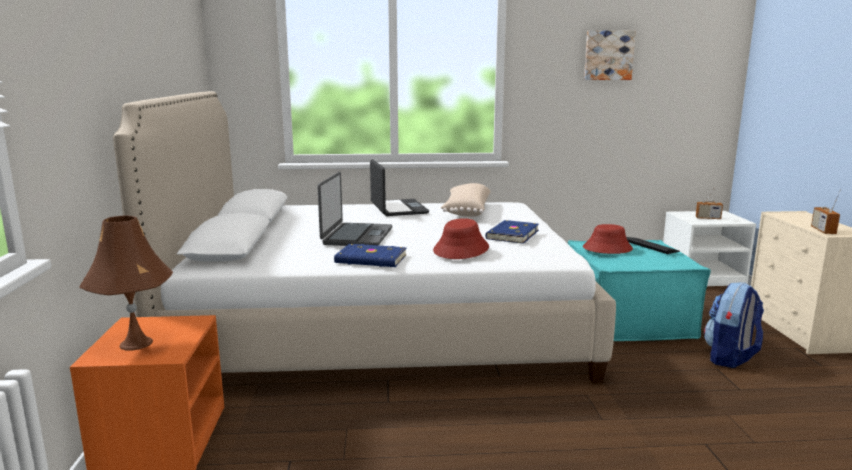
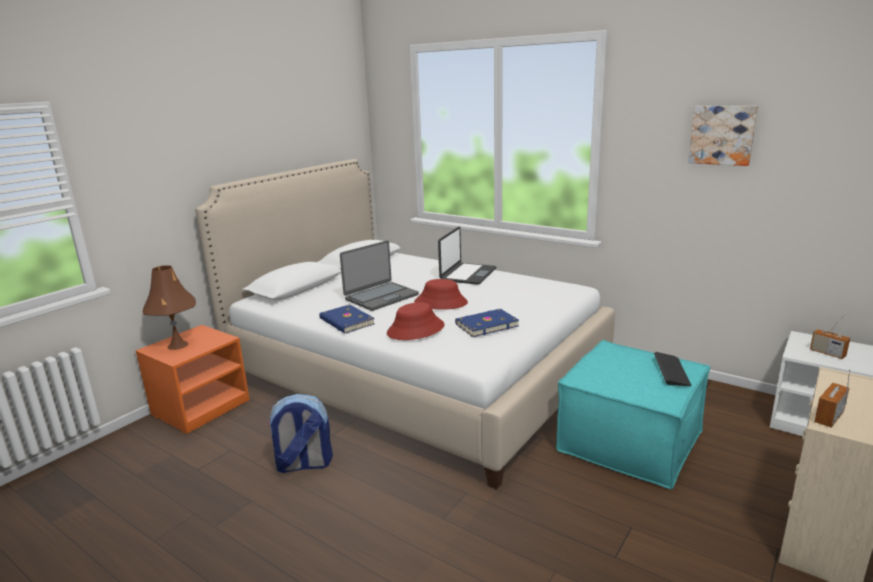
camera: 40 degrees right, 5 degrees up
(466, 211) = (514, 289): beige pillow -> none
(607, 248) = (614, 360): red hat -> red hat (441, 302)
(730, 358) = (668, 523): backpack -> backpack (303, 464)

